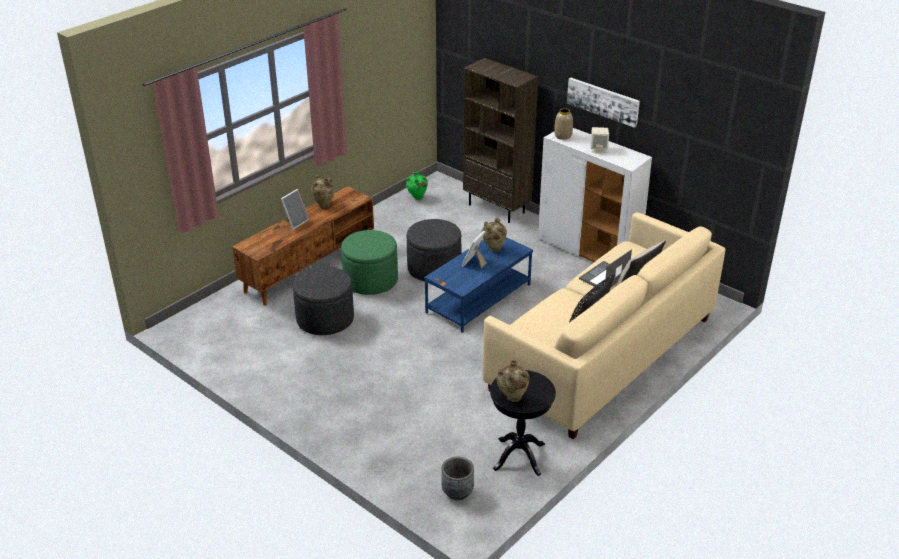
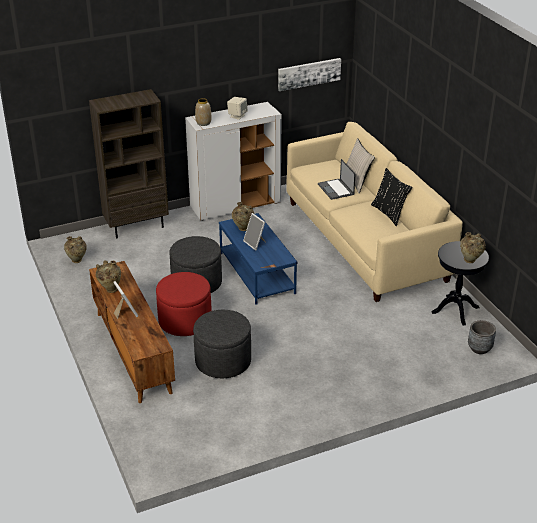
camera: 65 degrees left, 0 degrees up
(370, 280) = (185, 321): green ottoman -> red ottoman
(417, 198) = (77, 261): green vase -> beige vase
(603, 101) = (215, 80): picture -> picture (309, 73)

